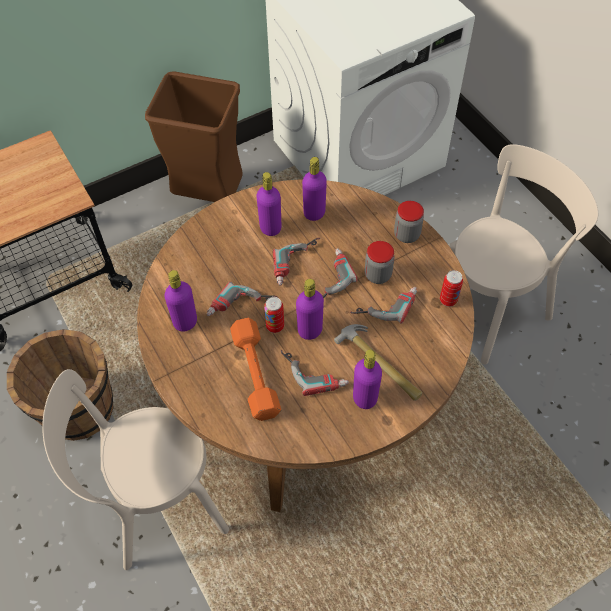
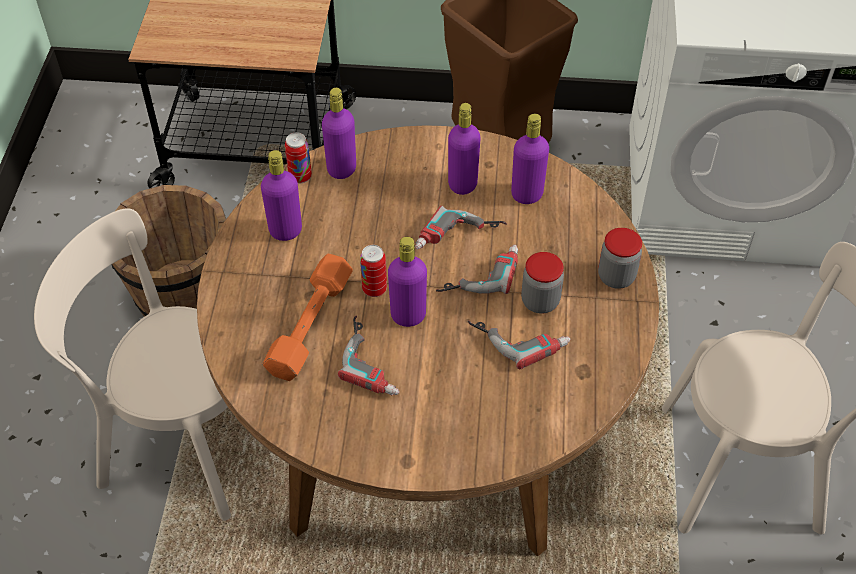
camera: 35 degrees right, 5 degrees down
(241, 308) = (355, 250): power drill -> none
(365, 398) = (404, 423): purple bottle -> purple bottle (341, 169)
(380, 364) = (454, 398): hammer -> none
(448, 300) = (600, 377): can -> can (300, 177)

